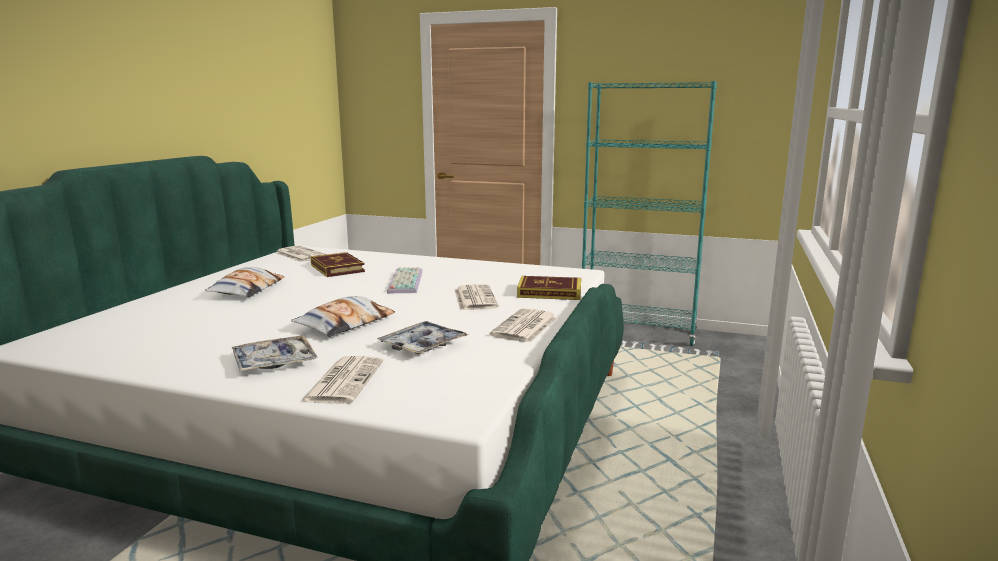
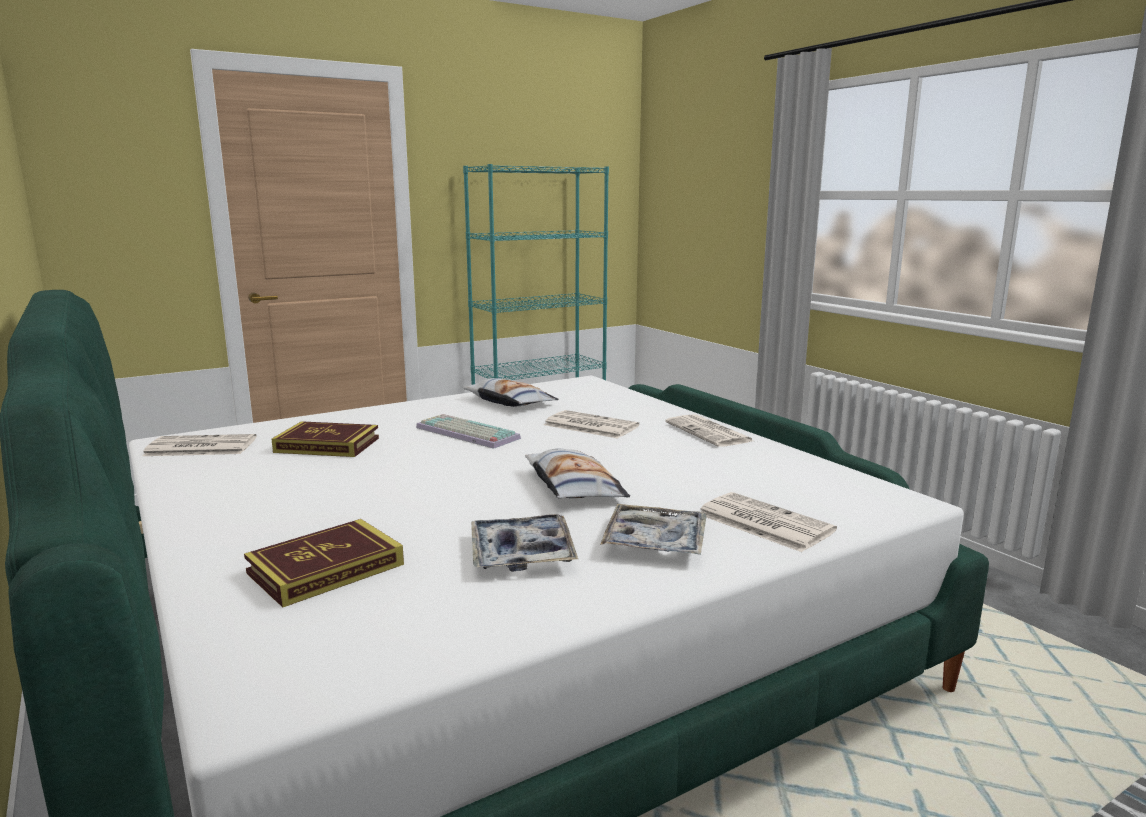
camera: 50 degrees left, 0 degrees up
(247, 290) = (306, 503): pillow -> pillow (509, 402)
(422, 345) = (703, 473): tray -> tray (522, 553)
(549, 292) = (624, 402): book -> book (326, 569)

